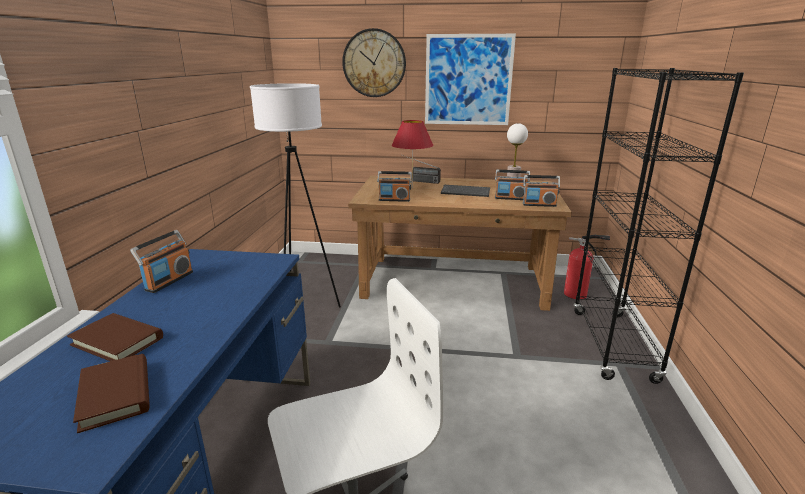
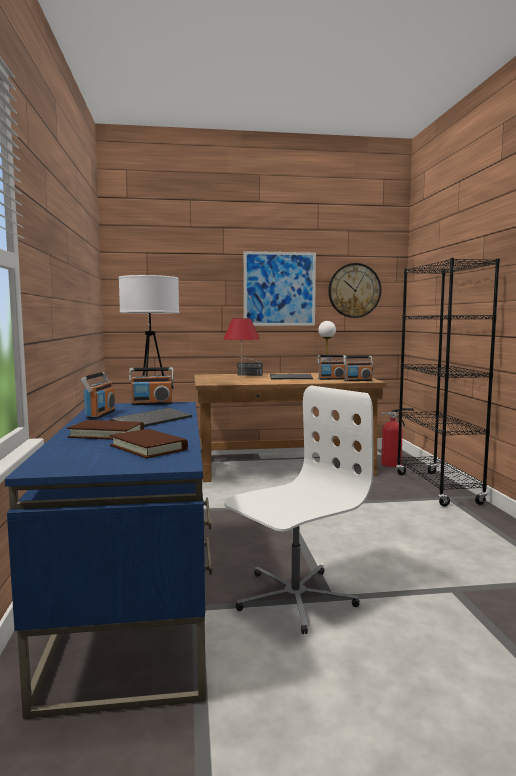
camera: 15 degrees left, 15 degrees down
(203, 305) = (152, 420): none -> keyboard
(374, 63) = (198, 274): wall clock -> wall clock (354, 290)
(394, 200) = (235, 382): radio -> radio (152, 404)

